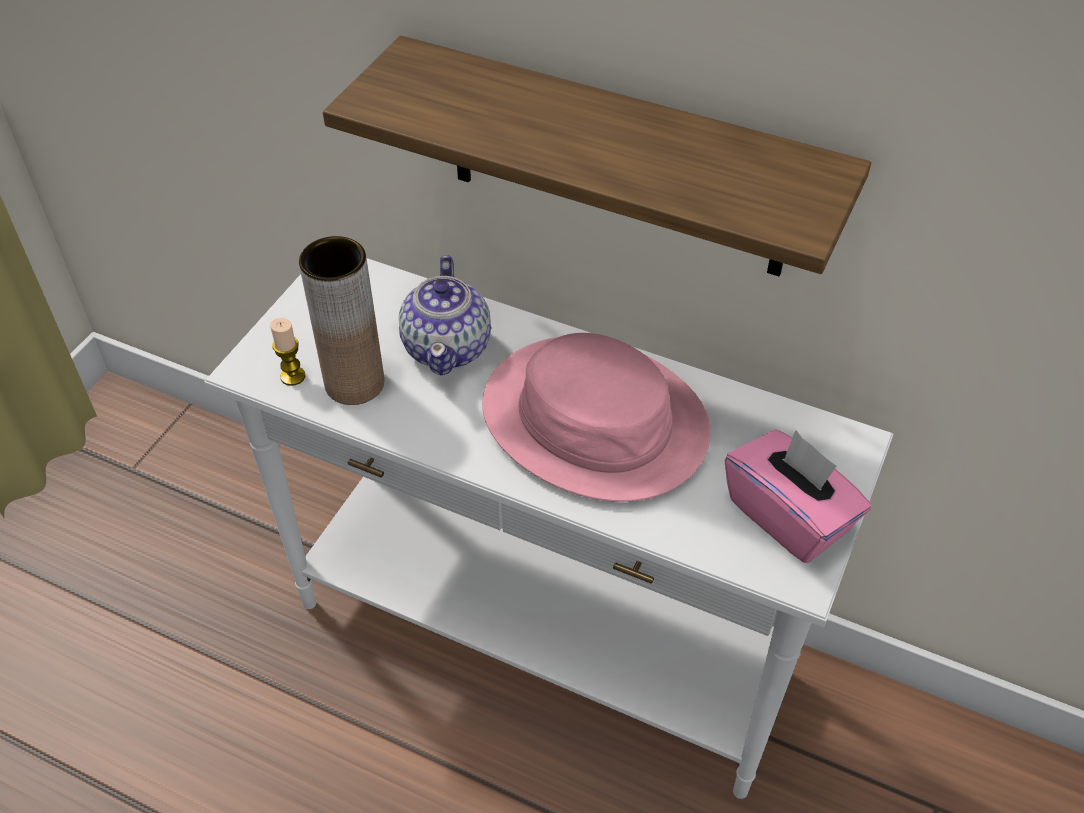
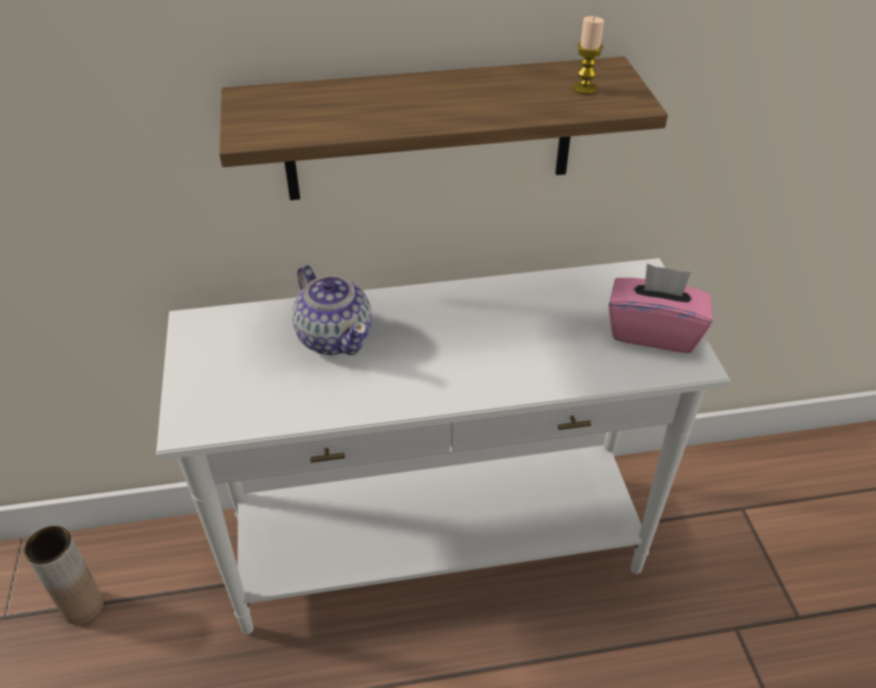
camera: 35 degrees left, 5 degrees down
(293, 376) = (232, 413): candle -> candle (584, 88)
(354, 383) = (287, 394): brown vase -> brown vase (83, 606)
(595, 419) = (482, 334): pink hat -> none

